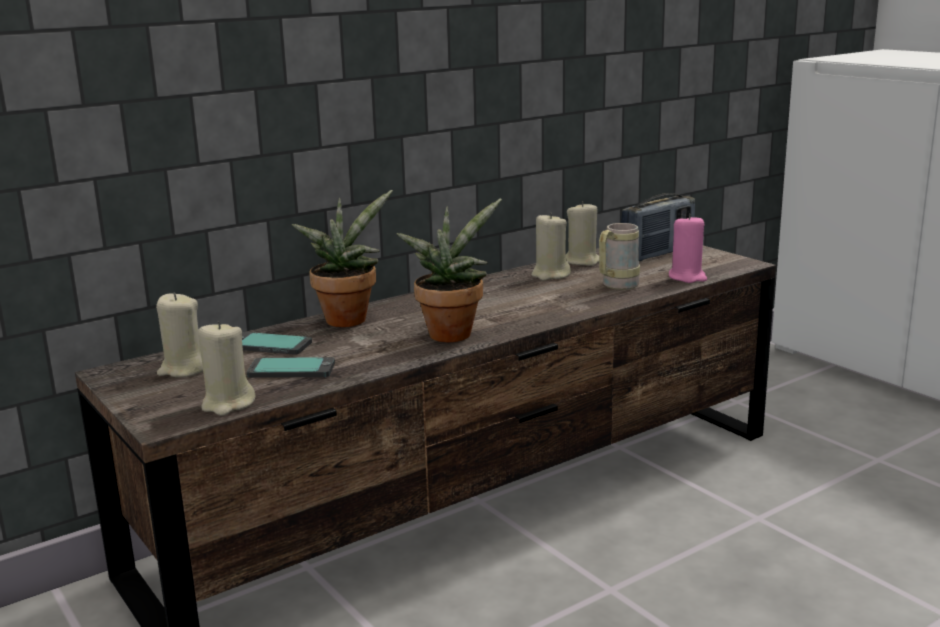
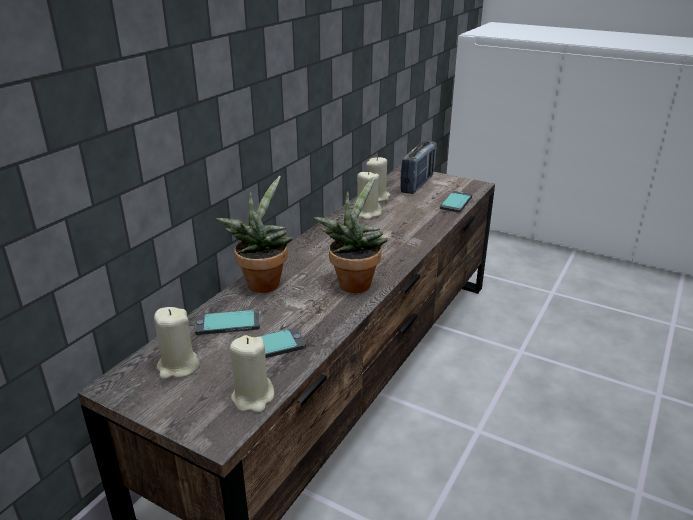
camera: 25 degrees left, 10 degrees up
(616, 286) = (420, 218): beige mug -> none
(687, 277) = (455, 202): pink candle -> phone

